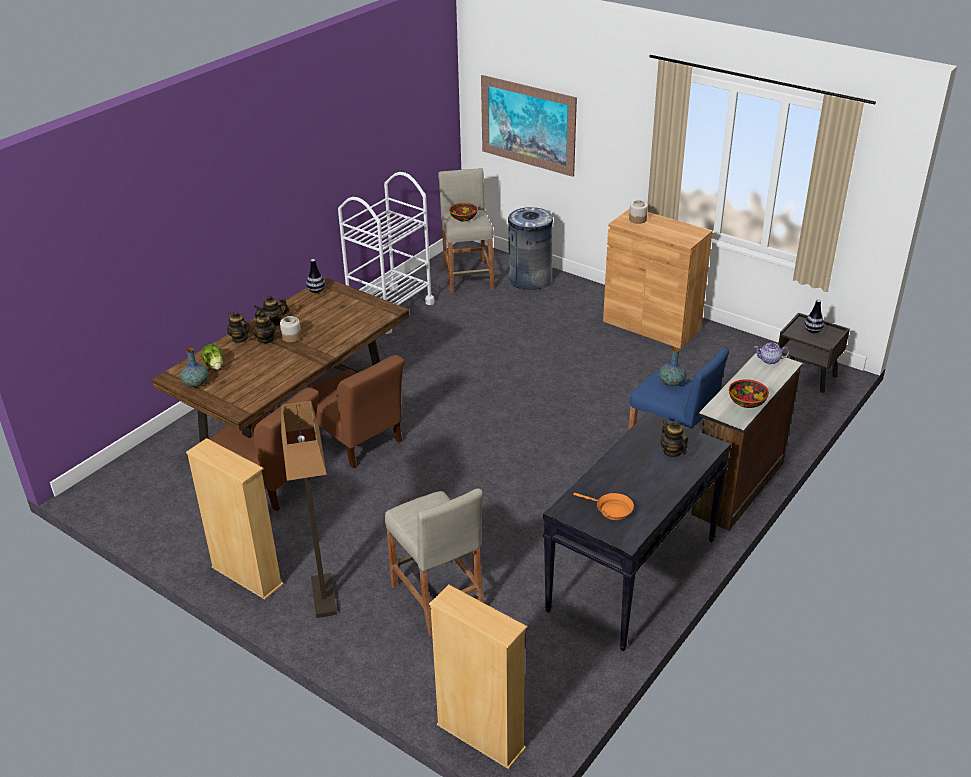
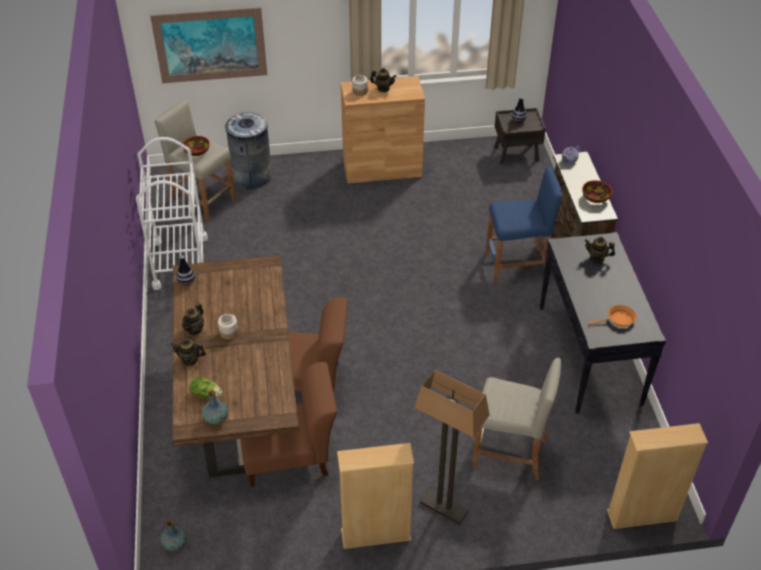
camera: 45 degrees left, 10 degrees up
(266, 339) = (212, 347): teapot -> teapot (383, 89)
(671, 383) = (514, 209): vase -> vase (175, 544)

